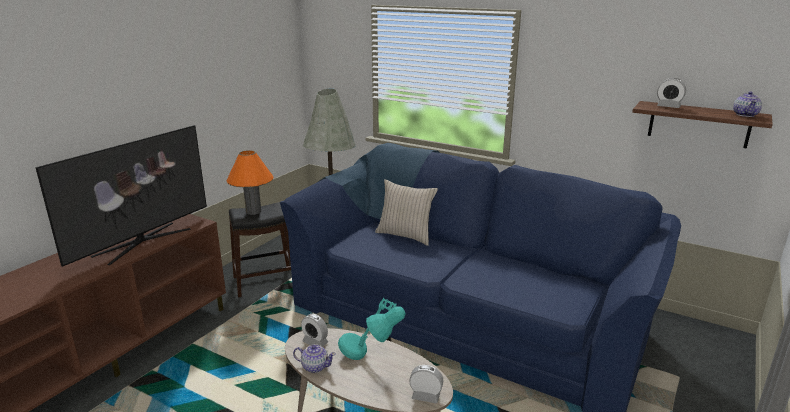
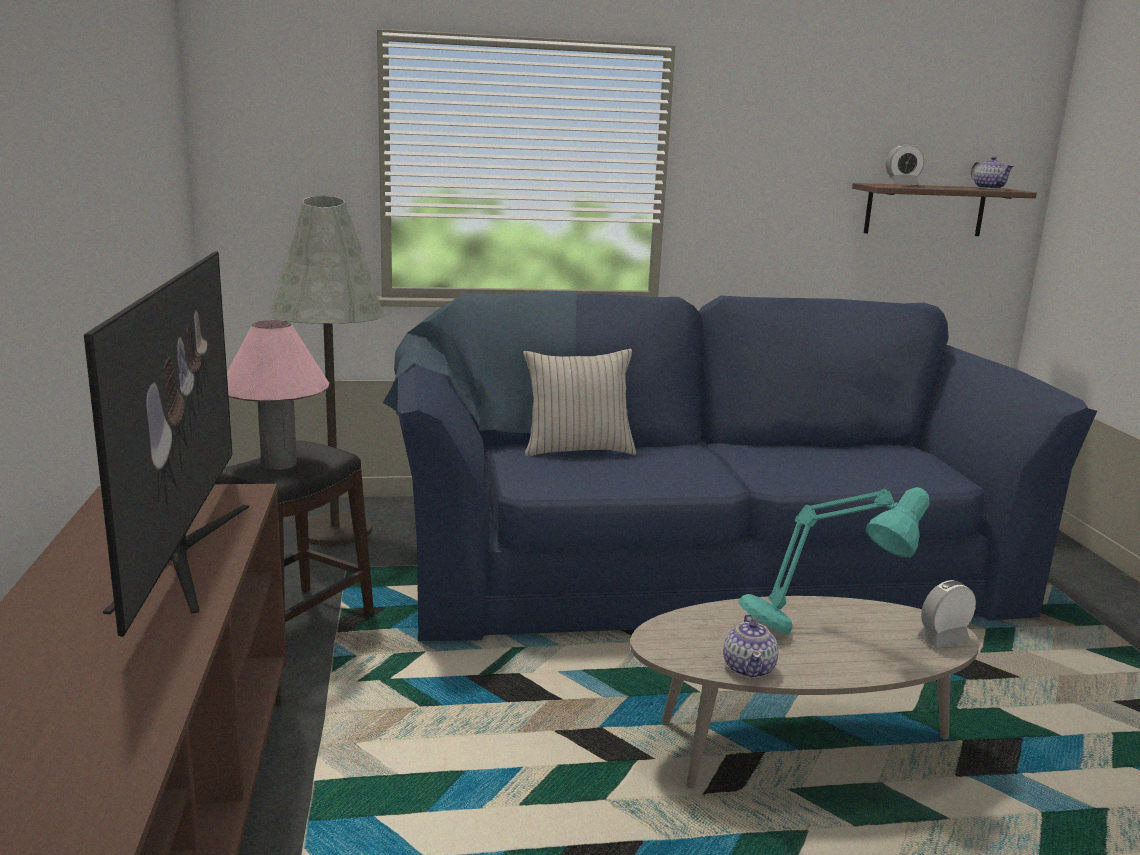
camera: 40 degrees left, 5 degrees down
(253, 211) = (279, 463): orange table lamp -> pink table lamp
(315, 342) = (685, 638): alarm clock -> none
(315, 366) = (749, 668): teapot -> teapot turned 120 degrees clockwise

